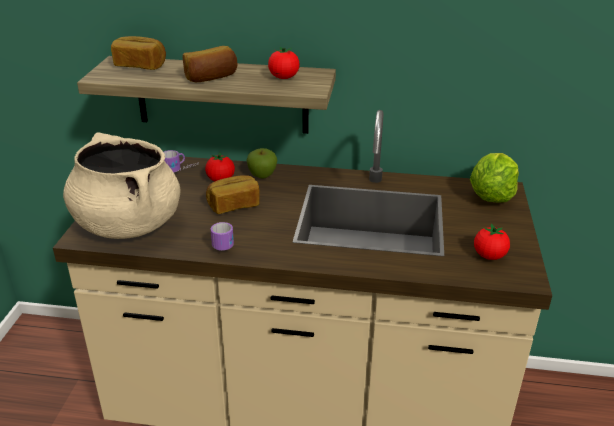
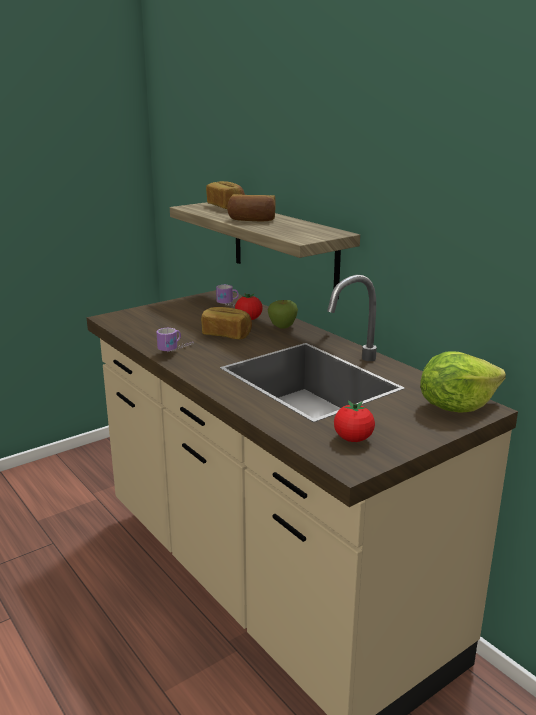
camera: 45 degrees right, 10 degrees down
(128, 224) = (144, 321): beige cooking pot -> none
(284, 77) = (302, 230): tomato -> none

